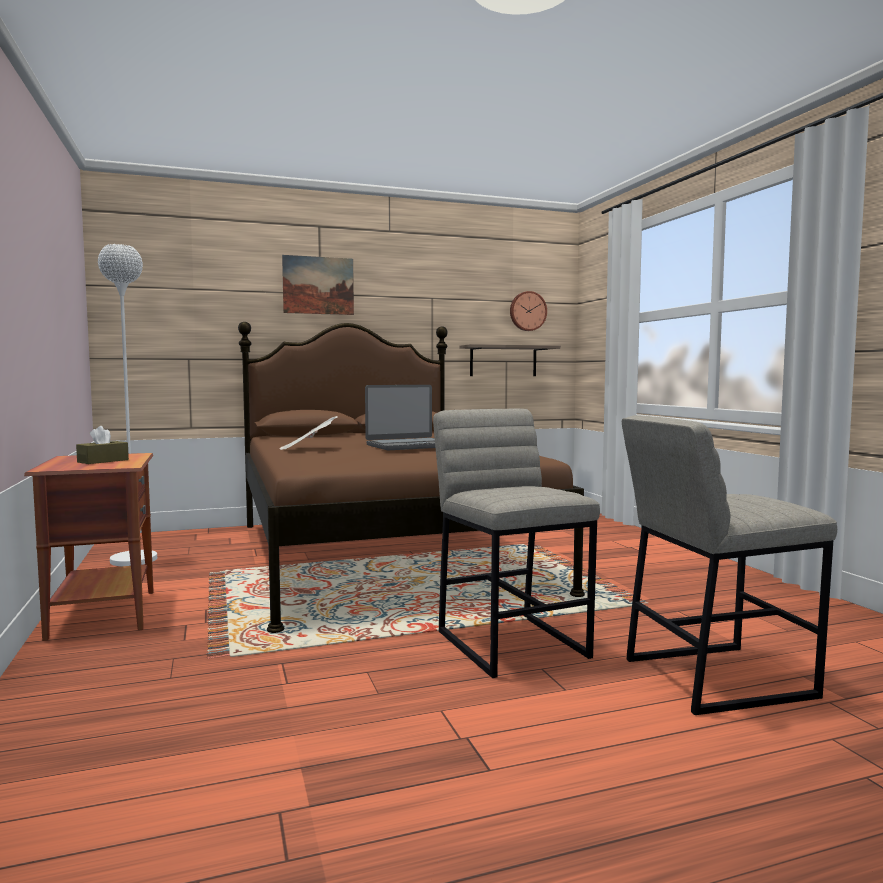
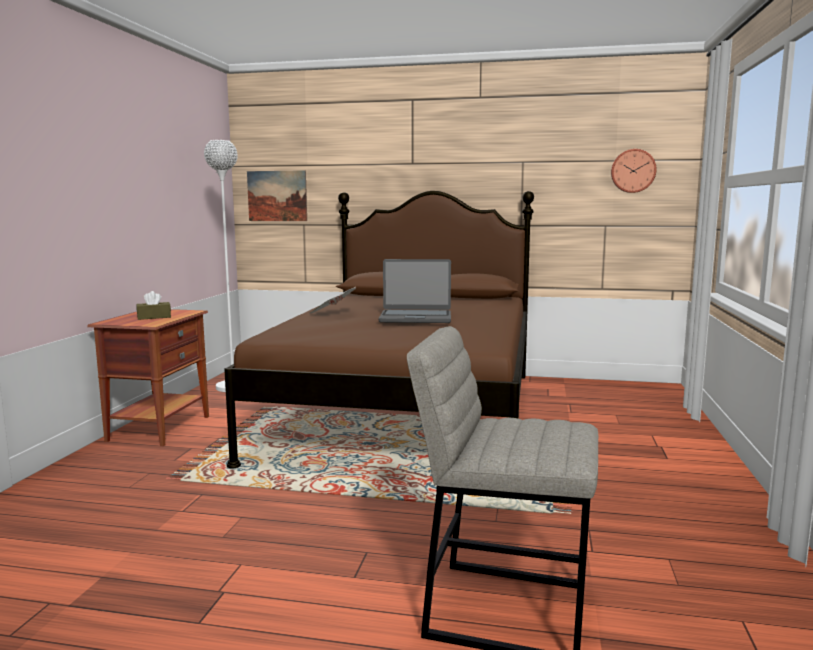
camera: 30 degrees right, 5 degrees up
(318, 285) = (410, 156): picture -> picture (277, 196)
(503, 361) = (600, 225): shelf -> none
(509, 642) = (379, 520): grey chair -> none

